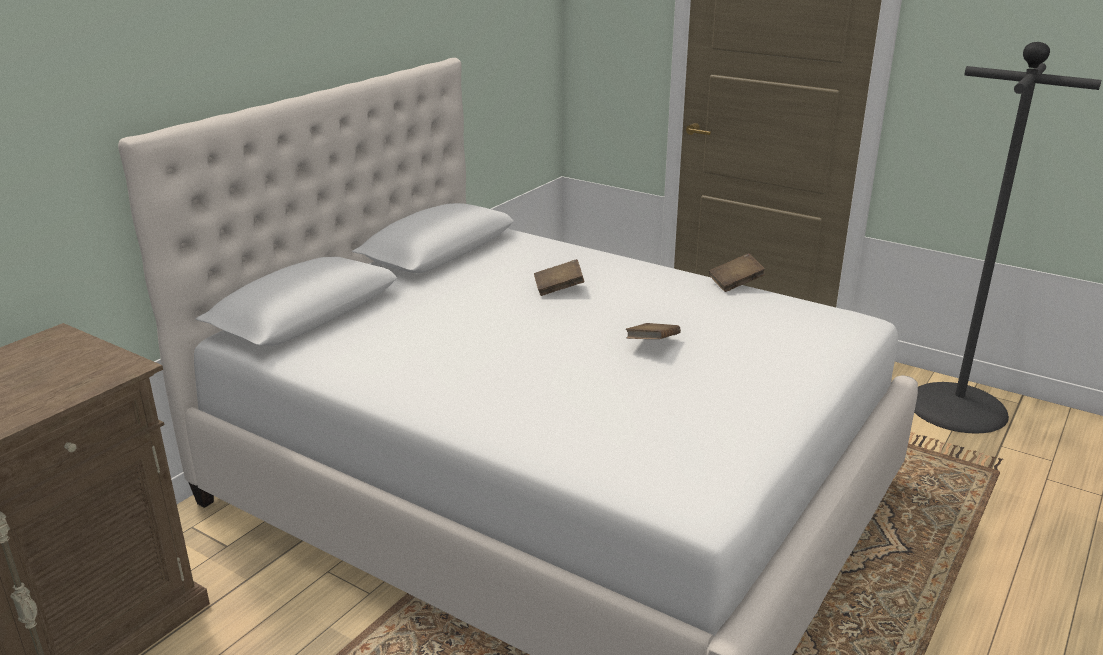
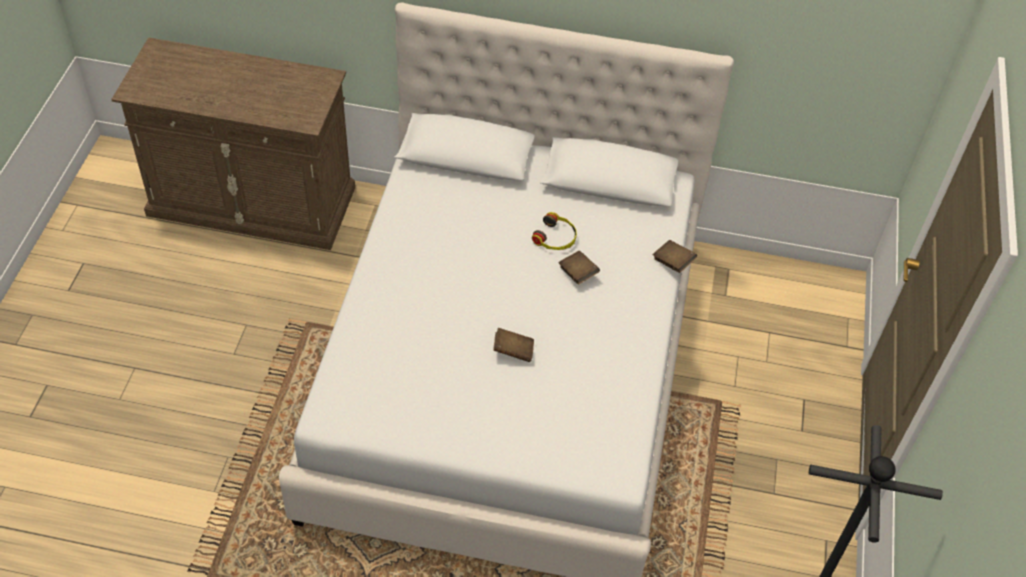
camera: 65 degrees right, 25 degrees up
(494, 290) = (555, 238): none -> headphones
(735, 284) = (650, 382): brown book -> brown book (673, 262)

